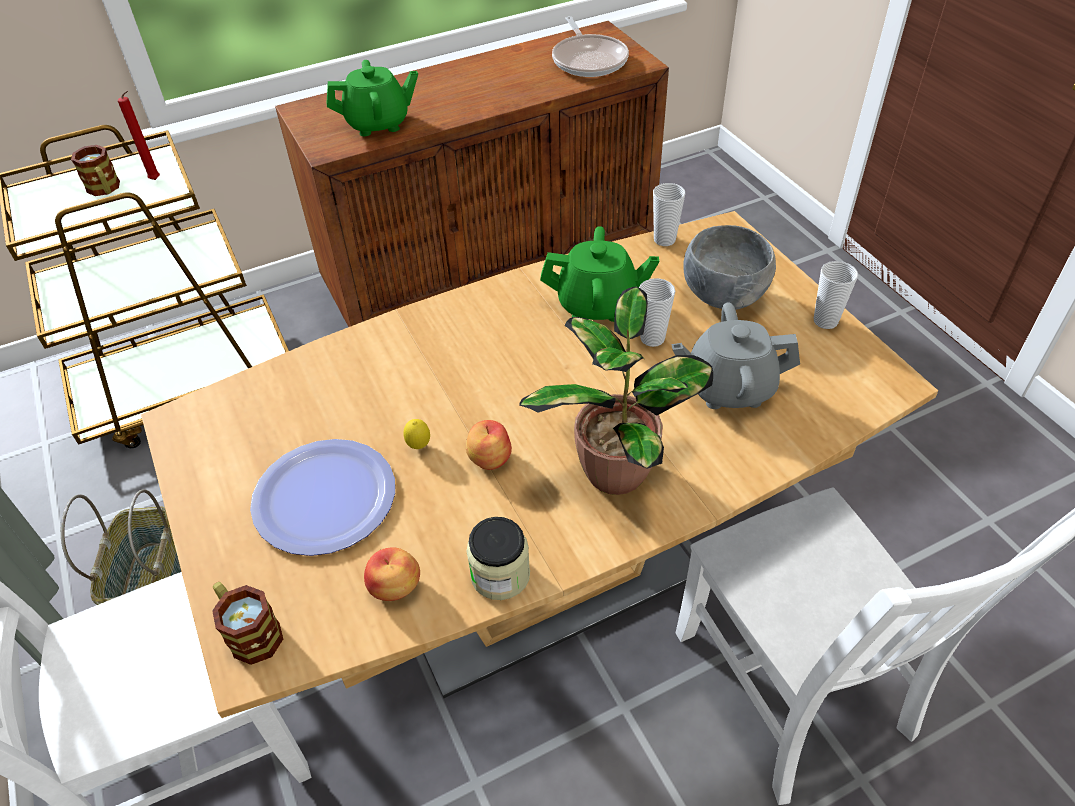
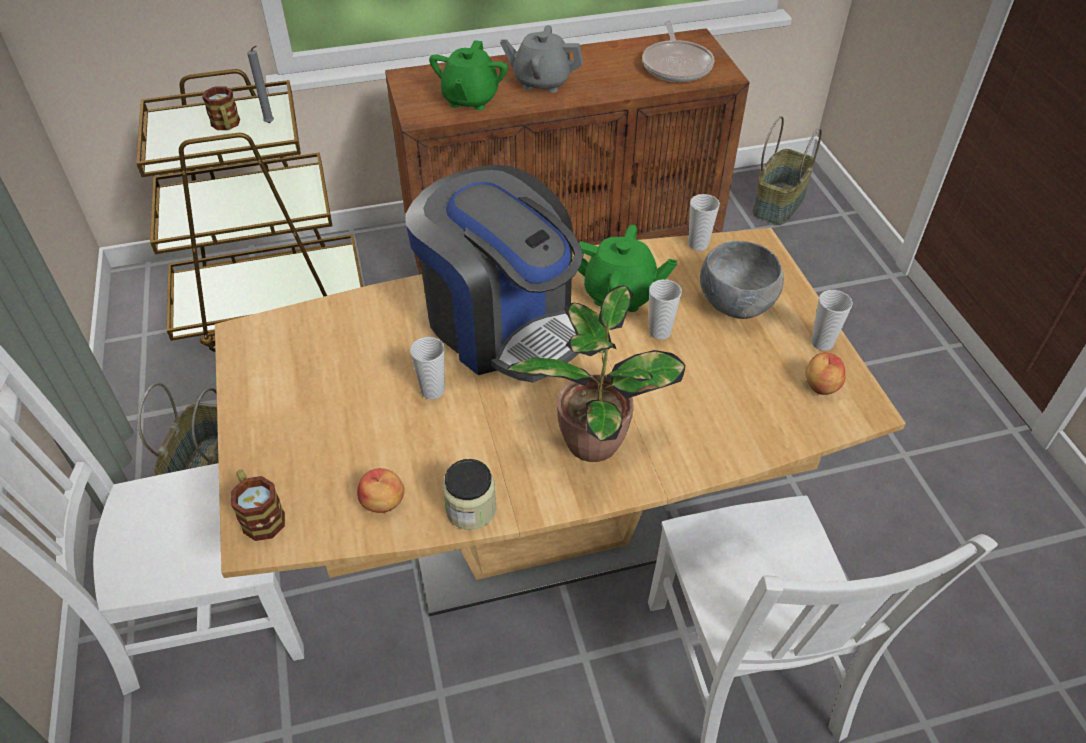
camera: 10 degrees right, 0 degrees up
(157, 180) = (270, 123): red candle -> grey candle
(324, 498) = (344, 419): plate -> none
(378, 123) = (470, 99): green teapot -> green teapot turned 105 degrees clockwise
(419, 446) = (432, 390): lemon -> cup
(478, 358) = (502, 324): none -> coffee machine
(489, 459) = (488, 411): apple -> apple (820, 386)
(697, 196) = (778, 203): none -> basket
(729, 388) = (714, 387): grey teapot -> grey teapot (541, 82)

